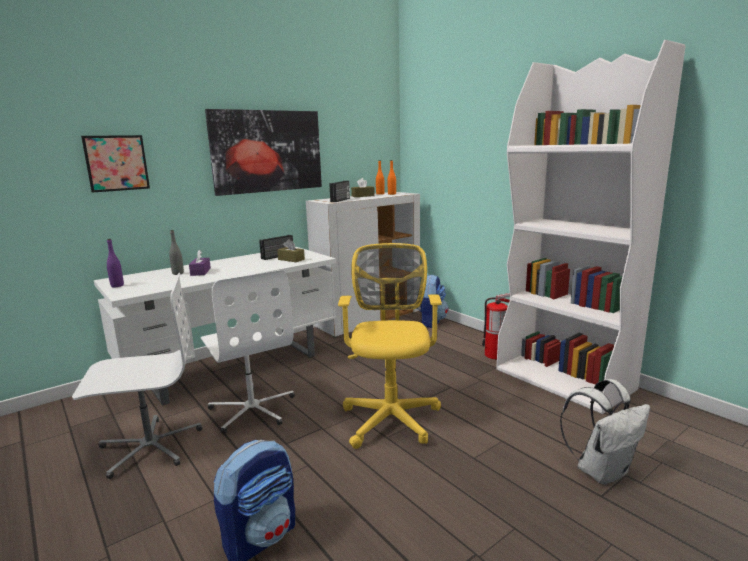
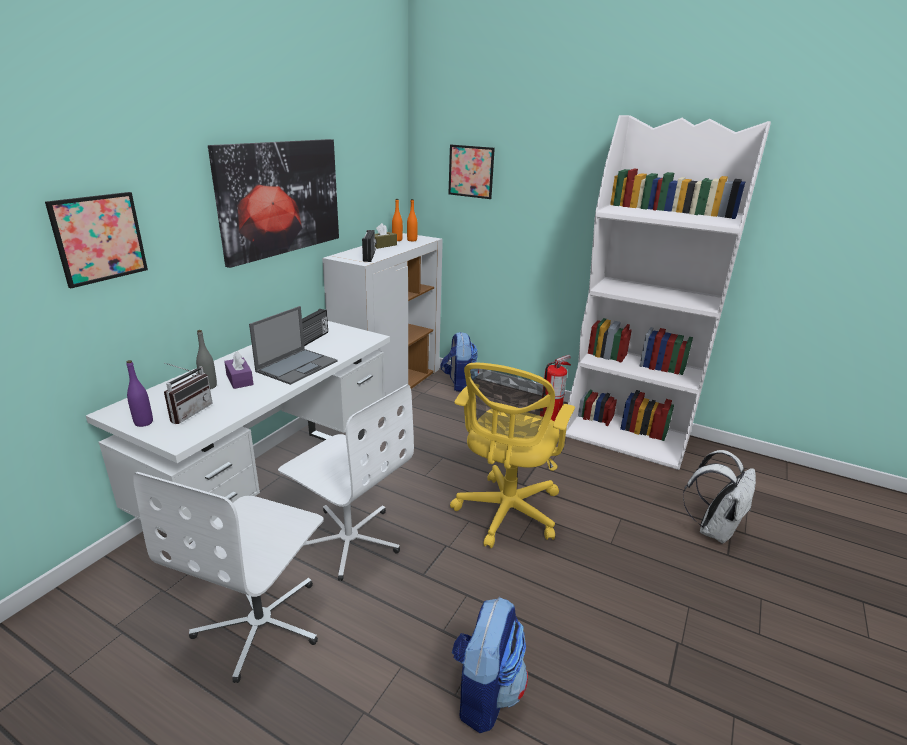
camera: 25 degrees left, 10 degrees up
(148, 283) = (188, 412): none -> radio
(150, 446) = (261, 623): white office chair -> white office chair turned 150 degrees clockwise
(247, 268) = (297, 366): none -> laptop
(291, 259) = (337, 343): brown tissue box -> none
(391, 416) = (505, 514): yellow office chair -> yellow office chair turned 135 degrees counterclockwise
(441, 135) = (471, 171): none -> picture

